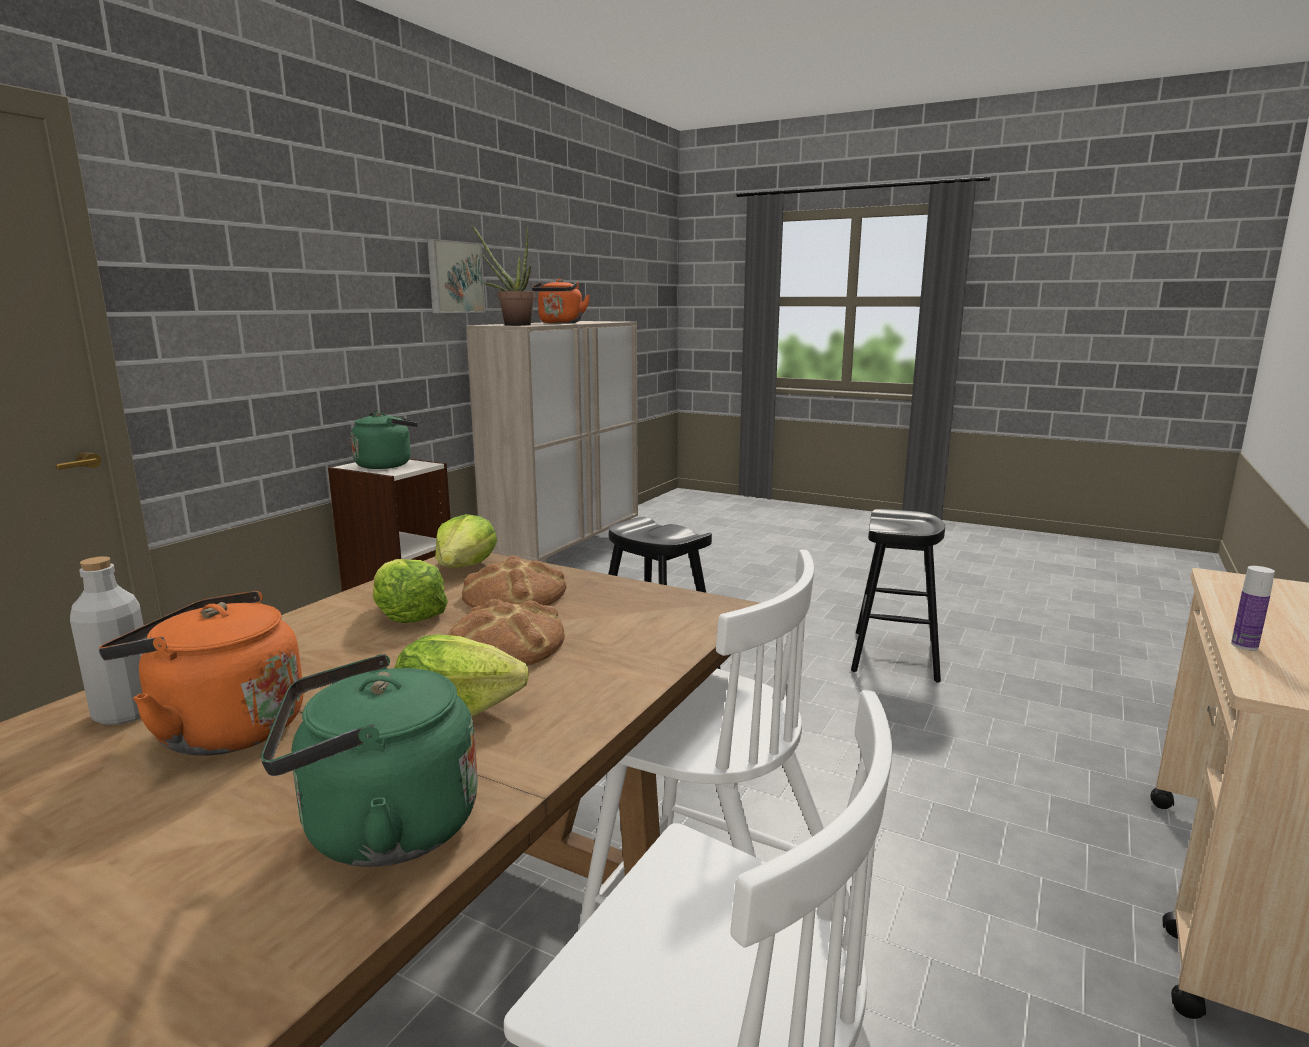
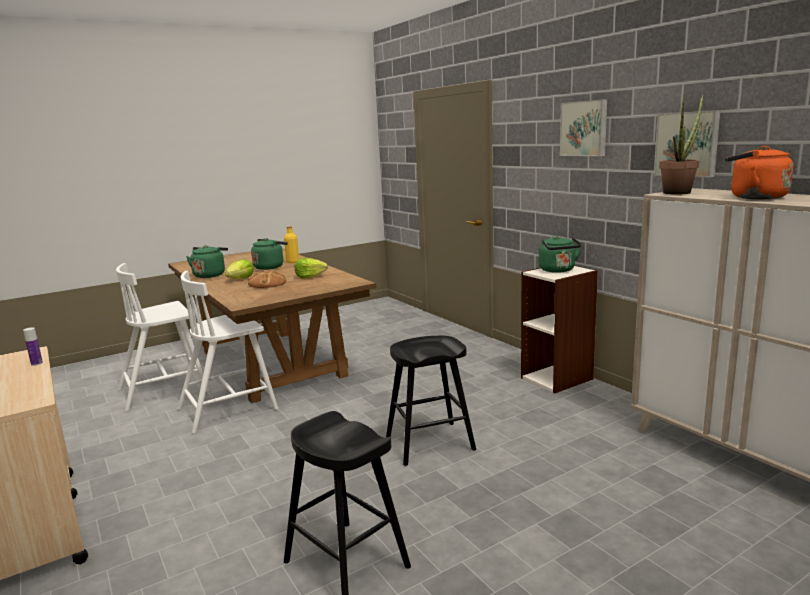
camera: 120 degrees right, 0 degrees up
(125, 713) = (292, 262): grey bottle -> yellow bottle
(222, 729) = (270, 267): orange kettle -> green kettle
(332, 247) = (584, 128): none -> picture
(465, 567) = (346, 282): lettuce -> none
(514, 595) = (304, 286): bread -> none

